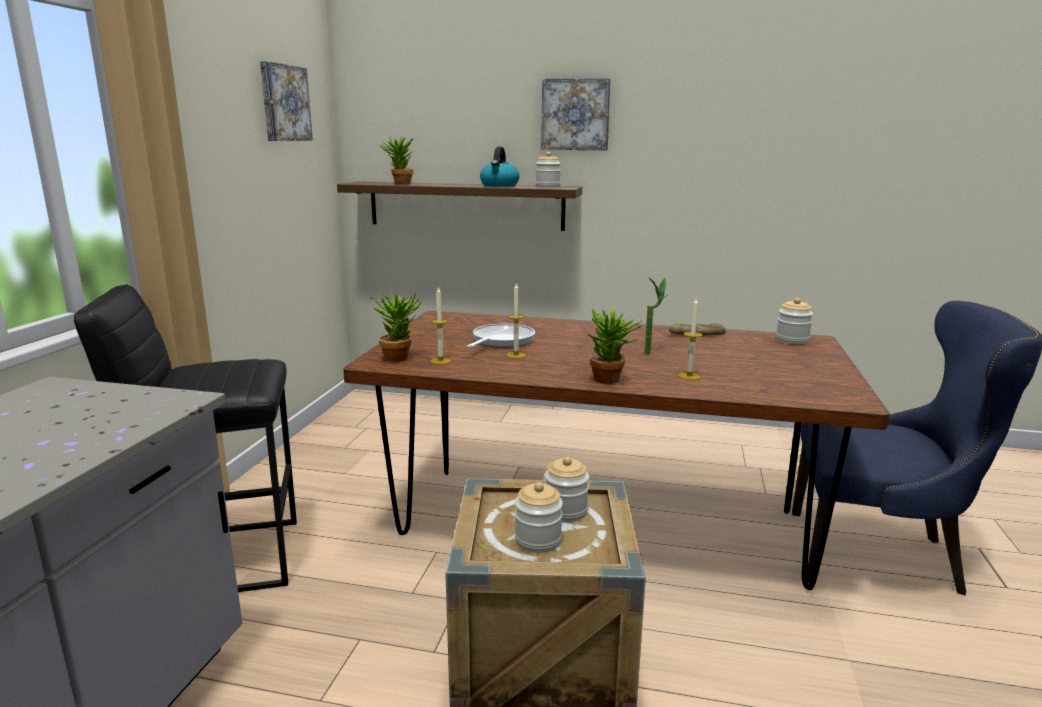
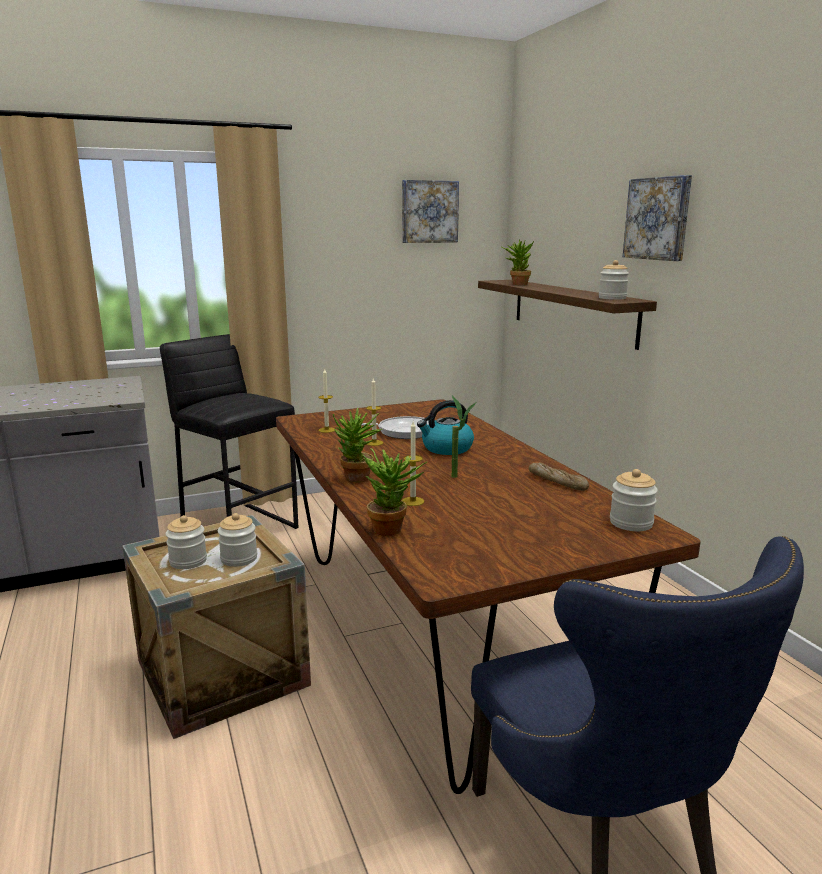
camera: 55 degrees right, 0 degrees up
(399, 357) = (319, 420): potted plant -> potted plant (393, 529)
(499, 185) = (579, 293): kettle -> kettle (446, 448)

